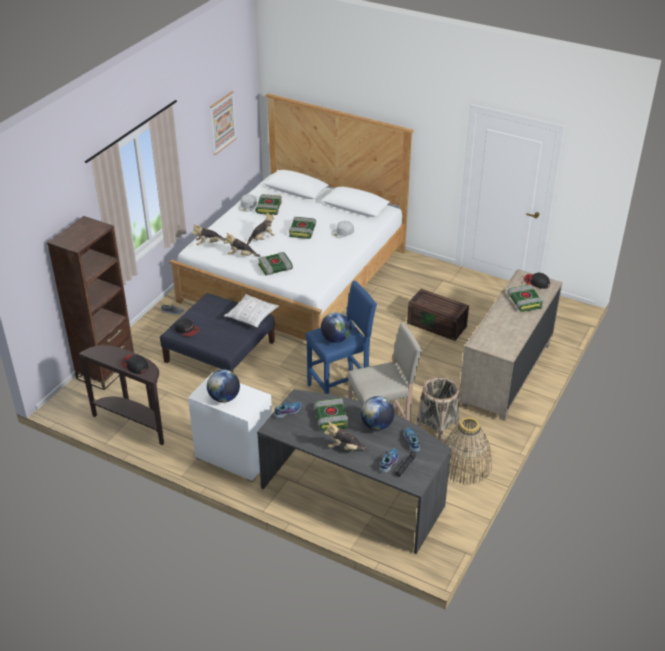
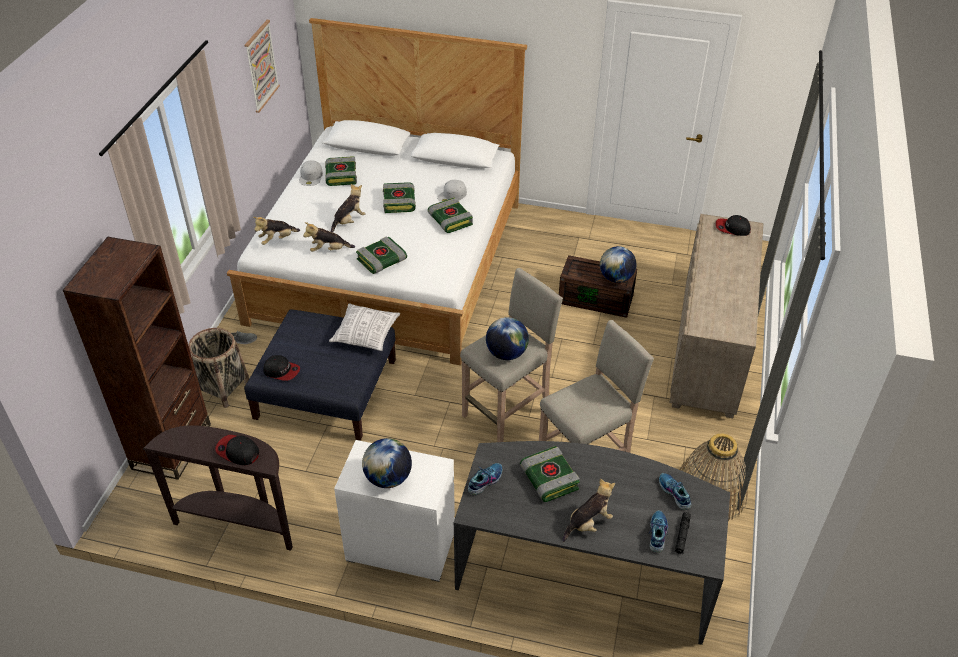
camera: 15 degrees left, 5 degrees up
(340, 388) = (508, 413): blue stool -> beige stool
(345, 448) = (588, 523): plush toy -> plush toy turned 150 degrees clockwise
(377, 425) = (616, 477): globe -> globe (616, 278)
(437, 424) = (652, 441): basket -> basket (222, 388)
(524, 301) = (729, 257): book -> book (449, 220)

